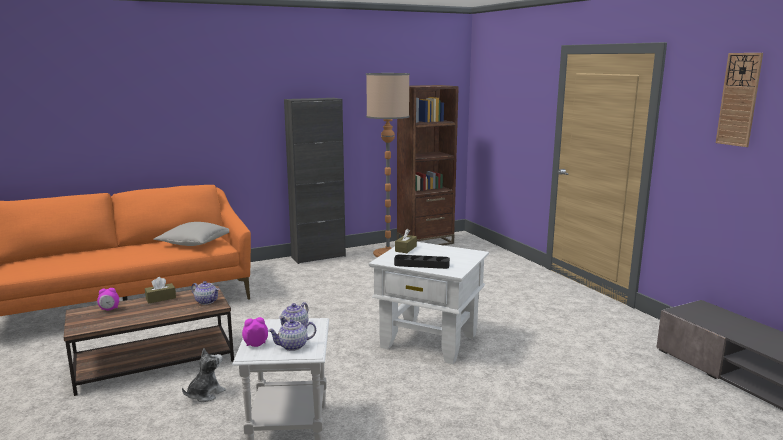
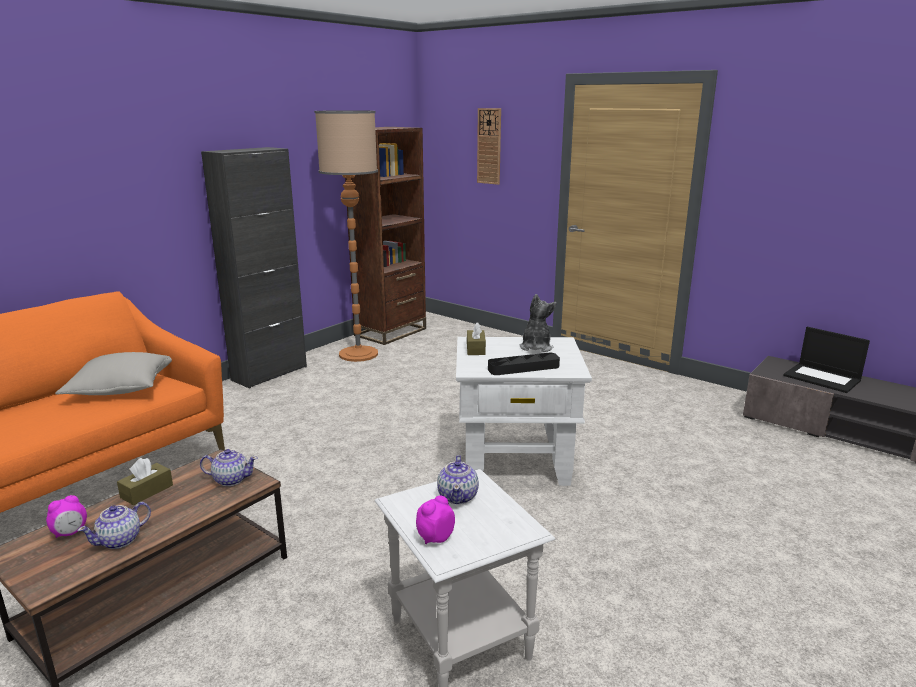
camera: 25 degrees left, 5 degrees up
(205, 394) = (290, 624): plush toy -> plush toy (536, 347)
(293, 346) = (490, 525): teapot -> teapot (120, 540)
(732, 325) = (823, 378): none -> laptop
(739, 99) = (814, 134): wall clock -> wall clock (489, 146)

